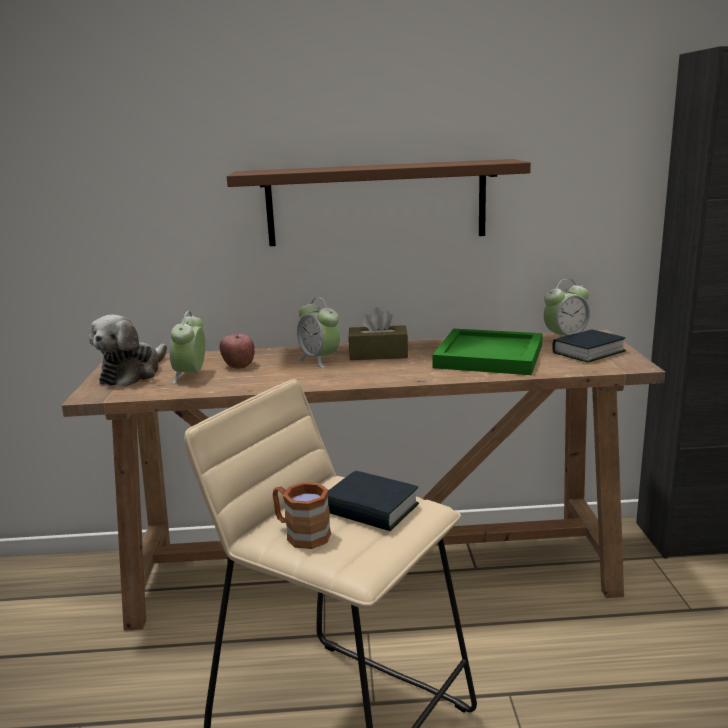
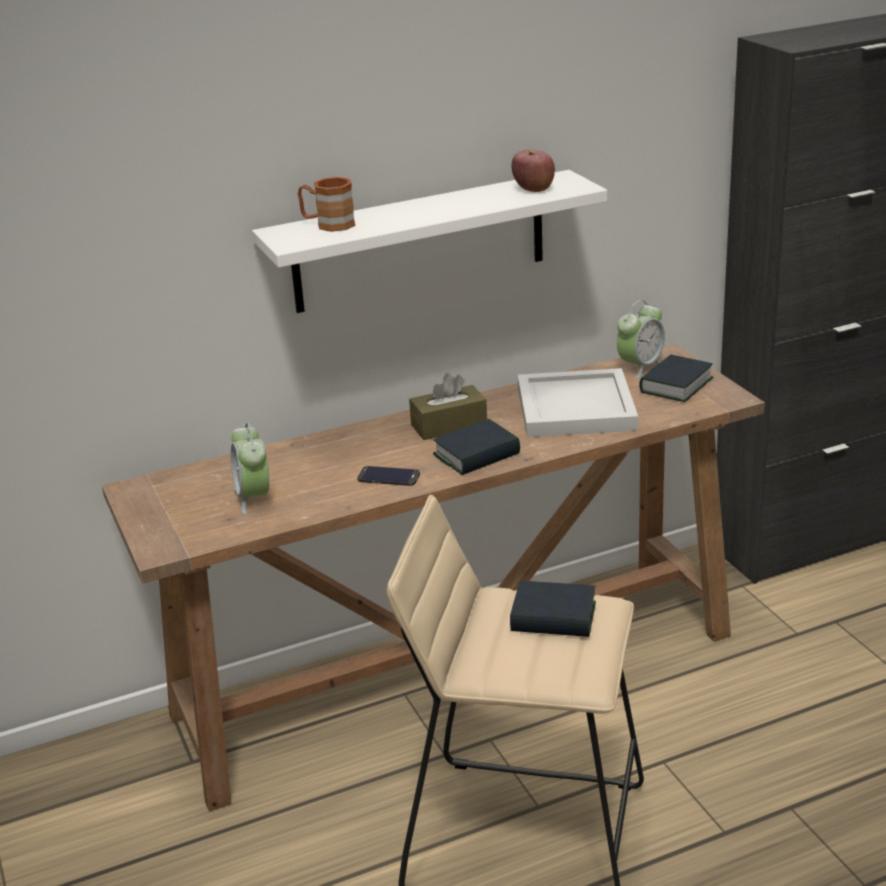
camera: 20 degrees left, 10 degrees up
(133, 373) = (174, 507): plush toy -> none
(239, 366) = (297, 472): apple -> apple (533, 189)
(300, 377) = (388, 477): none -> phone
(301, 534) = (507, 659): brown mug -> brown mug (328, 224)
(319, 360) = (387, 446): alarm clock -> none
(376, 203) = (420, 242): brown shelf -> white shelf
(381, 373) = (477, 455): none -> book
(488, 356) = (573, 407): green tray -> white tray

